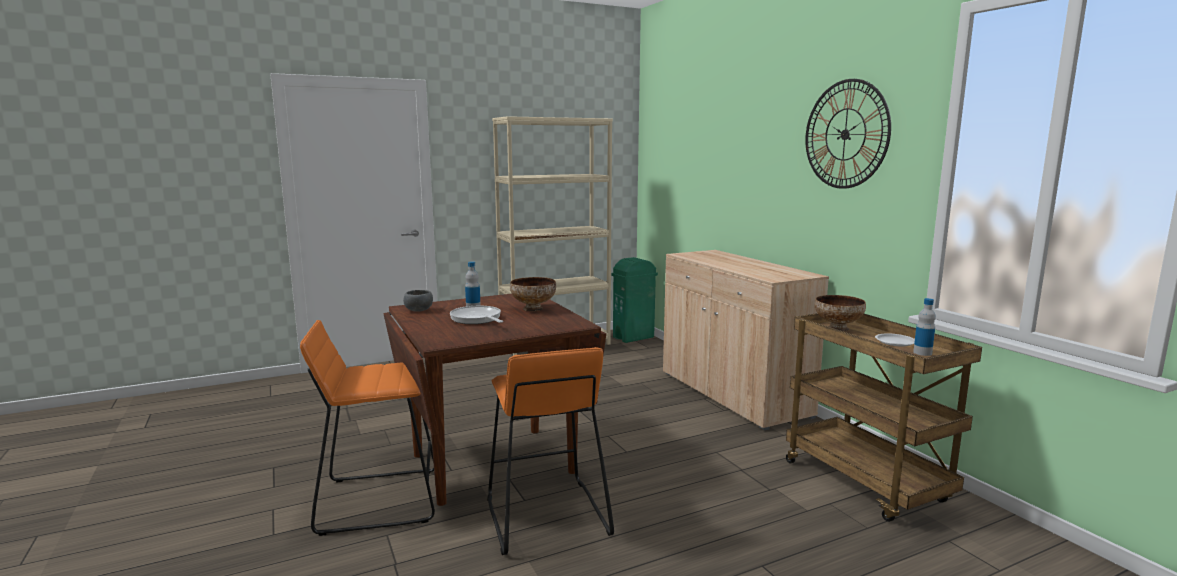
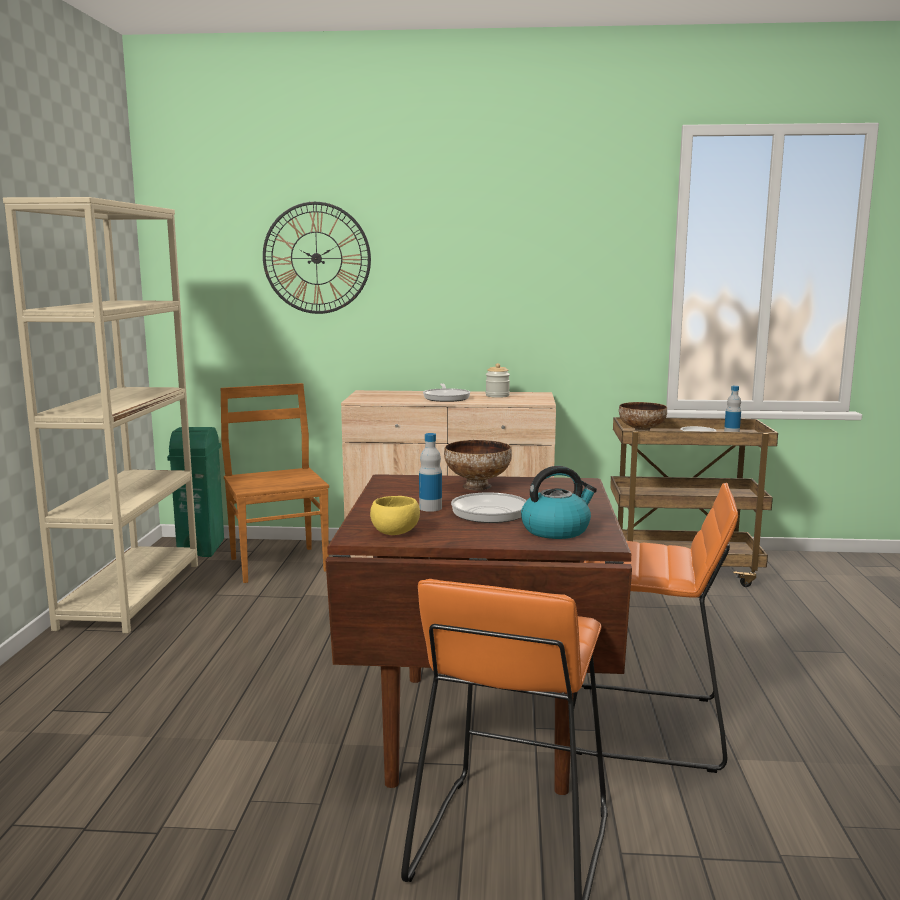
camera: 60 degrees left, 0 degrees up
(419, 310) = (396, 532): grey bowl -> yellow bowl
(454, 333) = (556, 530): none -> kettle
(642, 357) = (278, 563): none -> brown chair
(733, 263) = (446, 398): none -> frying pan
(772, 269) = (497, 396): none -> jar
(845, 134) = (559, 241): wall clock -> wall clock (316, 258)

